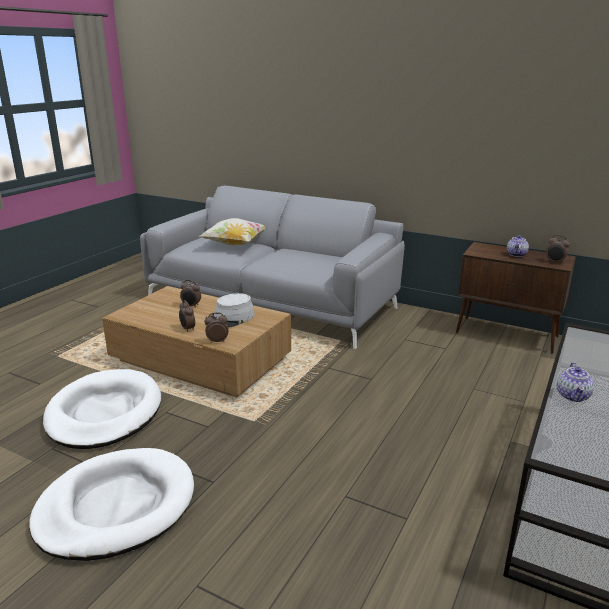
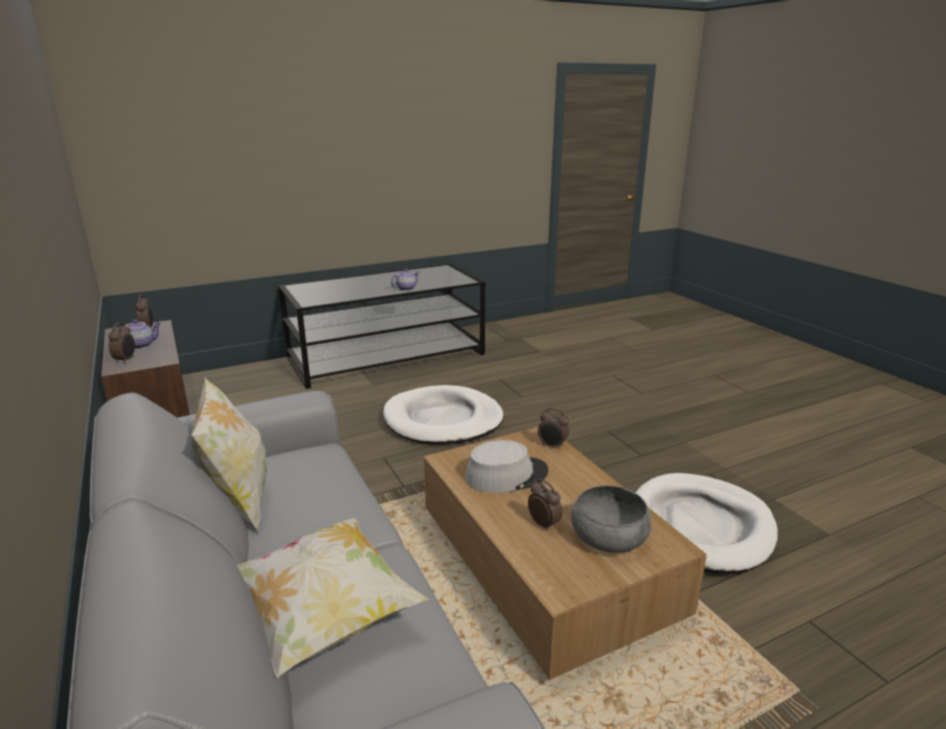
camera: 145 degrees left, 0 degrees up
(116, 507) = (688, 439): white dog bed -> white dog bed (443, 420)
(155, 310) = (608, 535): none -> grey bowl
(187, 329) = (577, 476): alarm clock -> alarm clock (126, 360)
(317, 253) = (239, 499): none -> pillow

